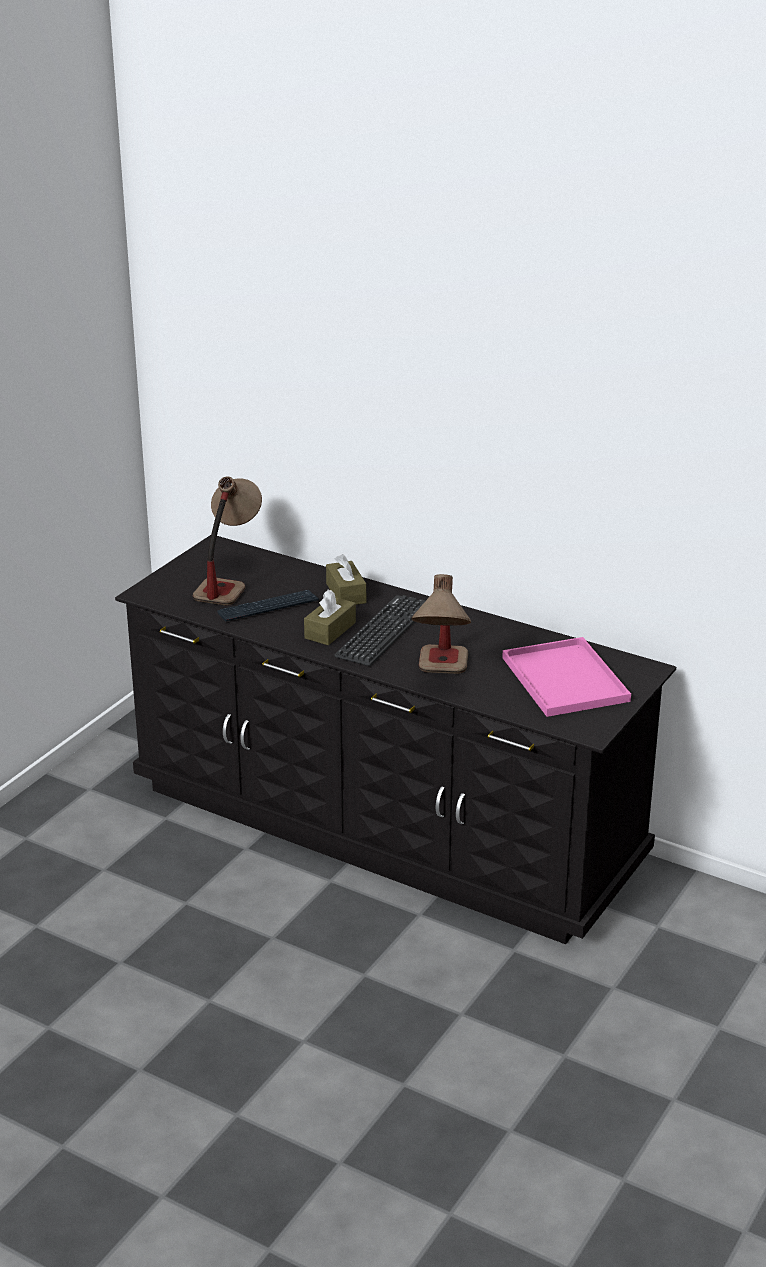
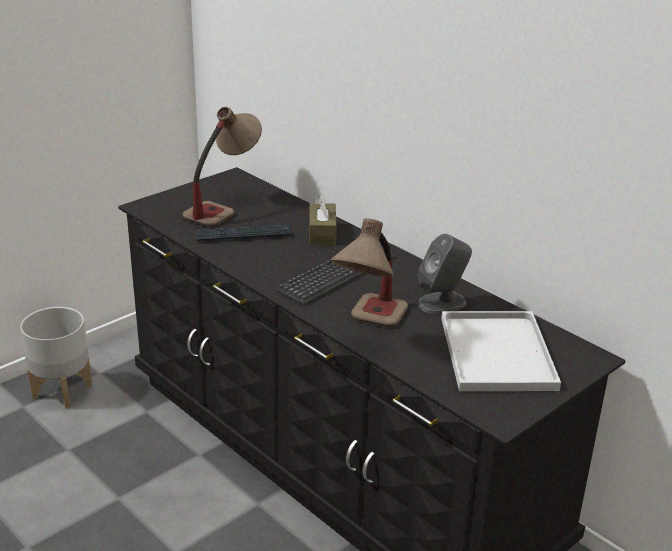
camera: 15 degrees right, 0 degrees up
(59, 814) = (62, 390): none -> grey planter
(330, 630) = (287, 264): brown tissue box -> none
(496, 642) = (442, 302): none -> grey speaker
(567, 680) = (499, 354): pink tray -> white tray

